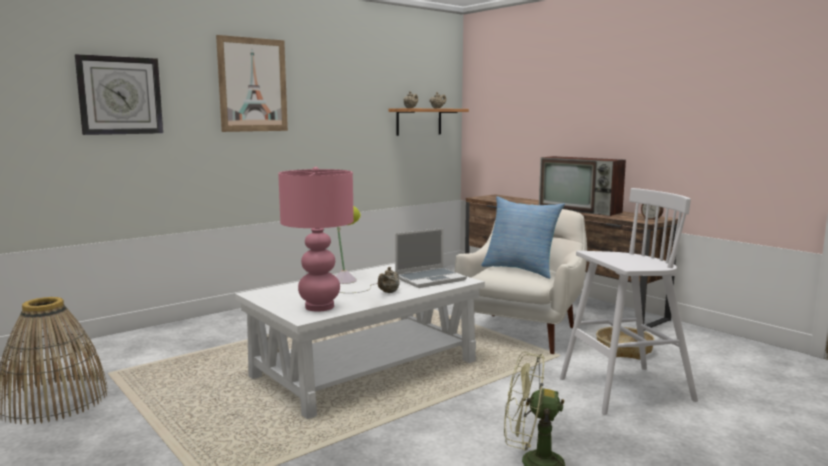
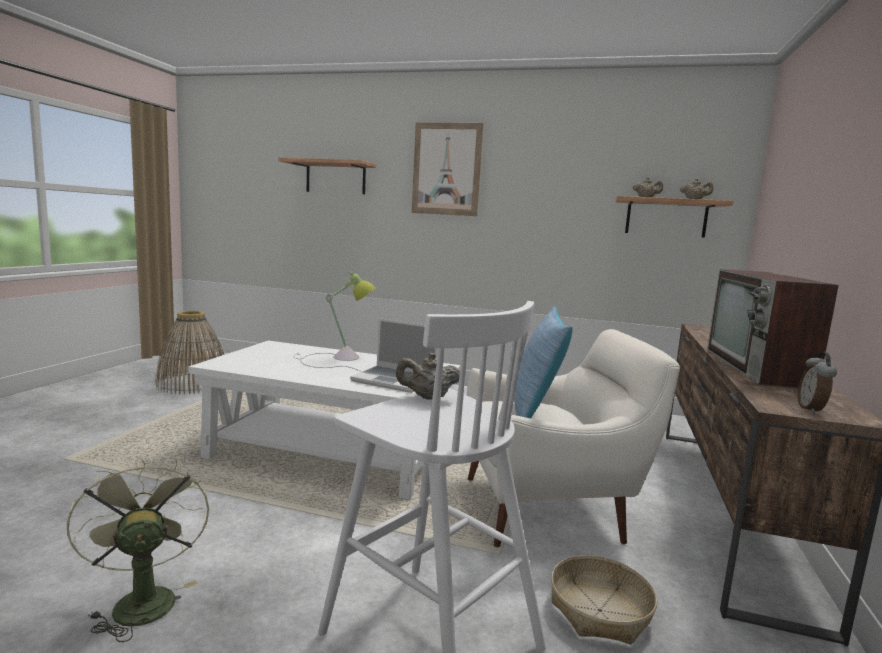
camera: 55 degrees right, 0 degrees up
(120, 95) = (335, 178): wall clock -> shelf
(320, 307) = (249, 363): pink table lamp -> none
(388, 292) = (322, 374): beige teapot -> beige teapot (428, 397)

